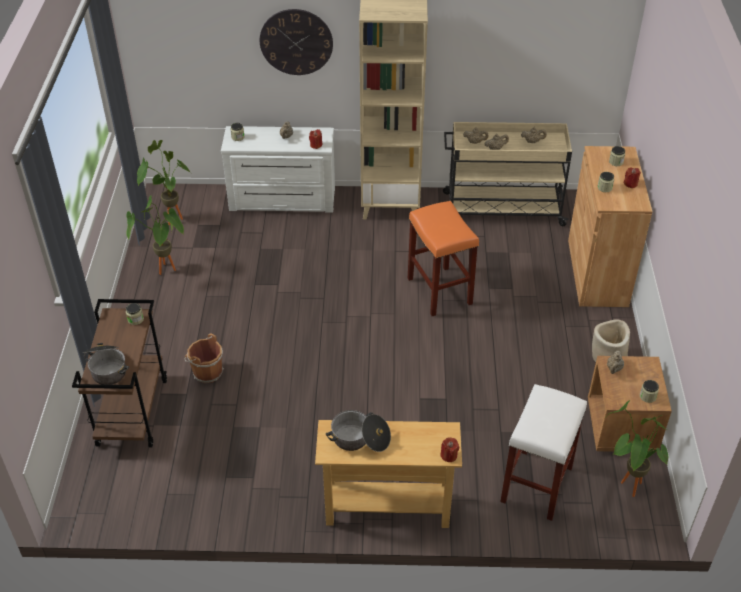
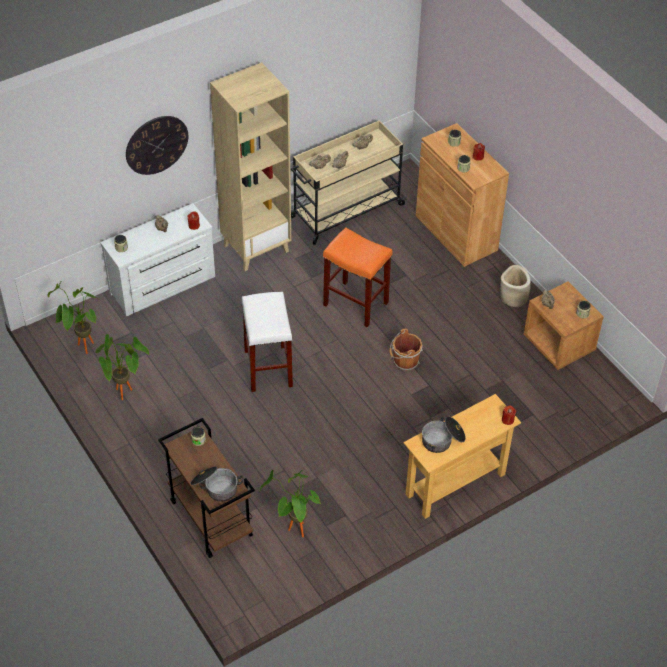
camera: 35 degrees left, 5 degrees up
(206, 372) = (238, 458): brown bucket -> brown bucket (404, 362)
(537, 485) = (537, 414): white stool -> white stool (268, 369)
(626, 488) = (593, 385): potted plant -> potted plant (294, 533)

